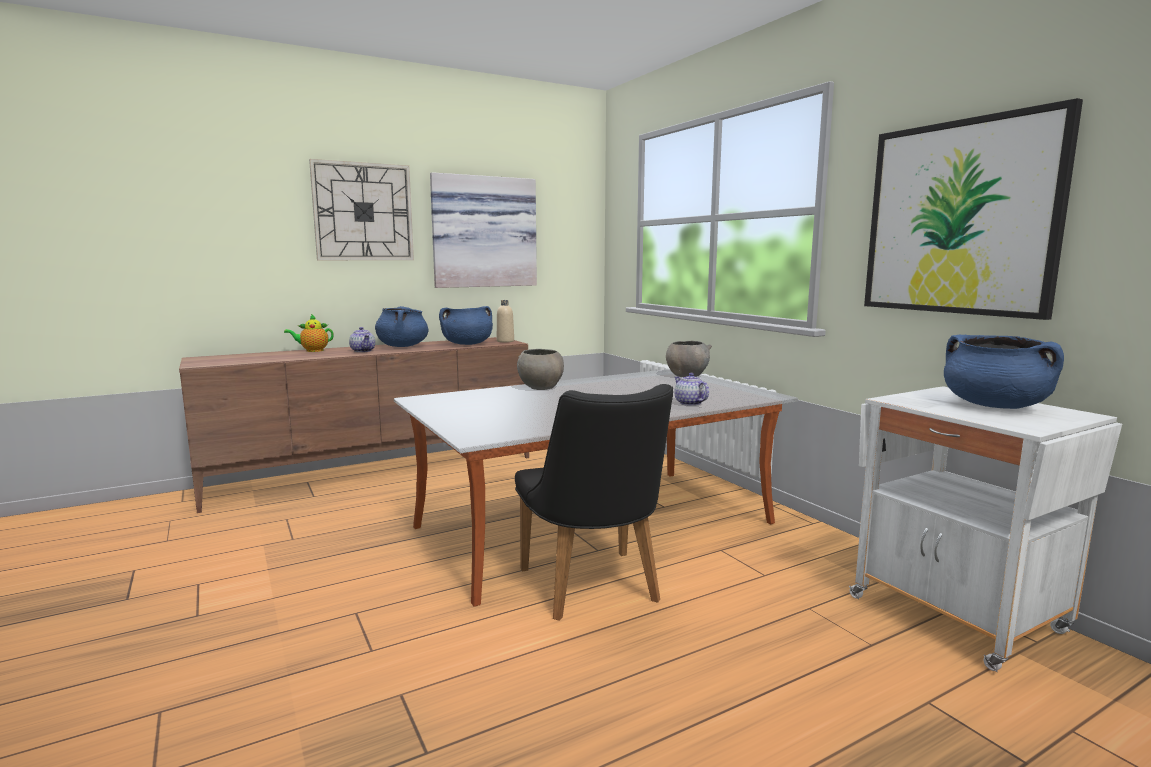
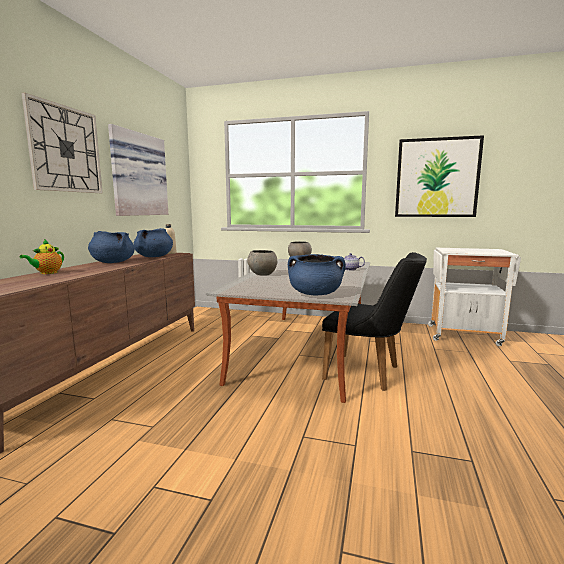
camera: 45 degrees left, 0 degrees up
(363, 351) = (97, 268): teapot -> none
(994, 406) = (474, 250): blue cooking pot -> blue cooking pot (315, 294)

